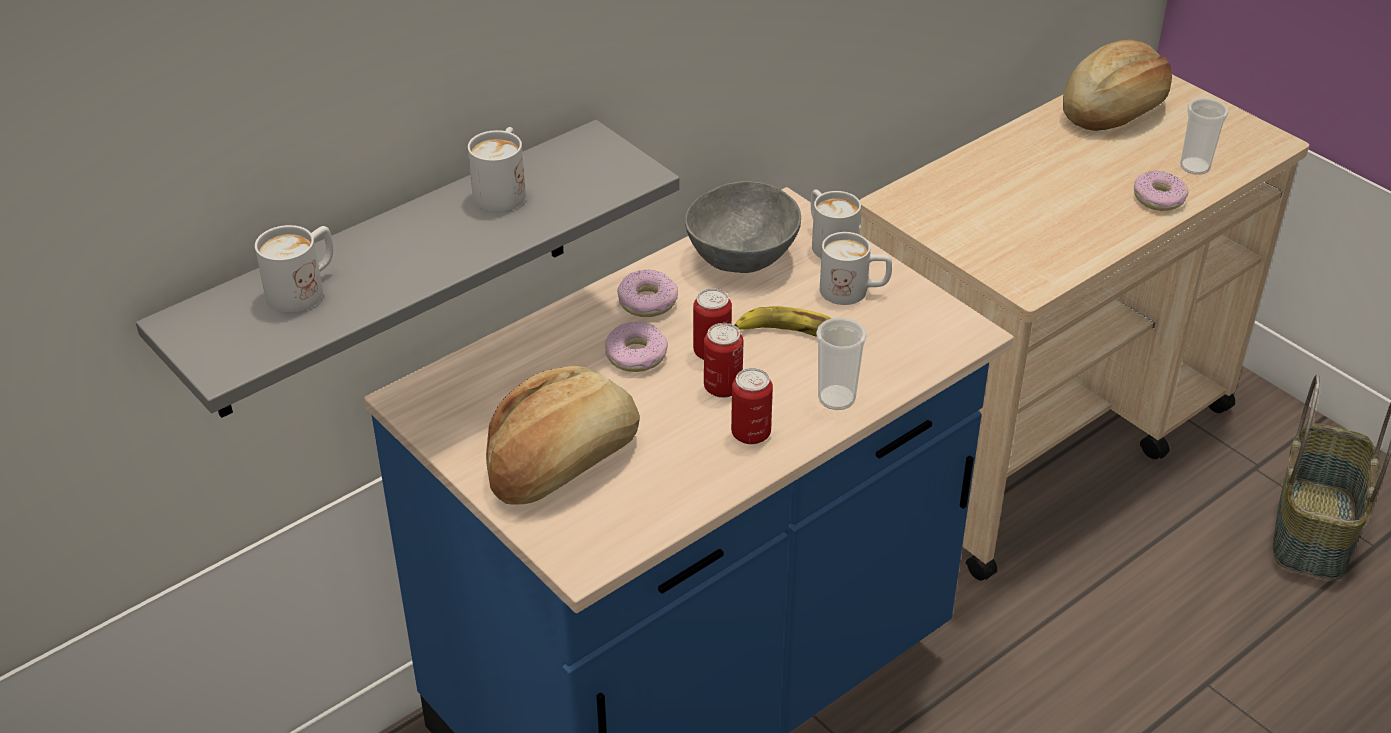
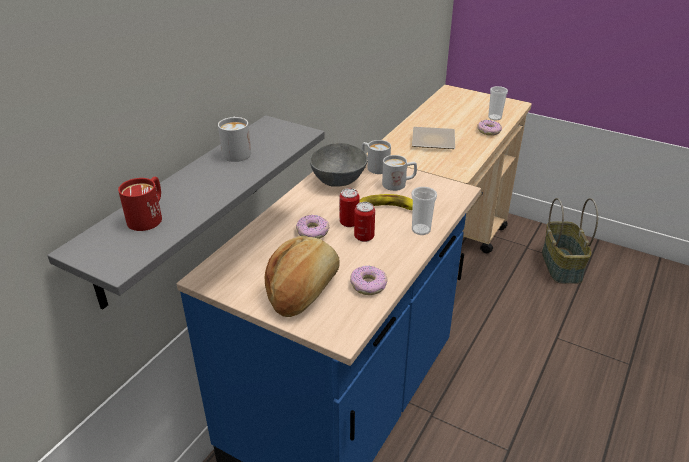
camera: 20 degrees left, 5 degrees down
(305, 289) = (149, 216): white mug -> red mug
(648, 301) = (304, 207): donut -> donut (368, 285)
(751, 433) = (390, 254): can -> none
(1023, 197) = (434, 140): none -> plate
(1114, 109) = (449, 103): bread -> none

